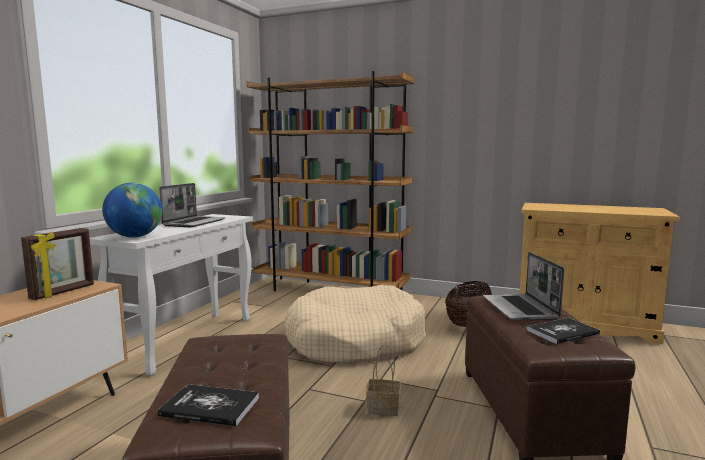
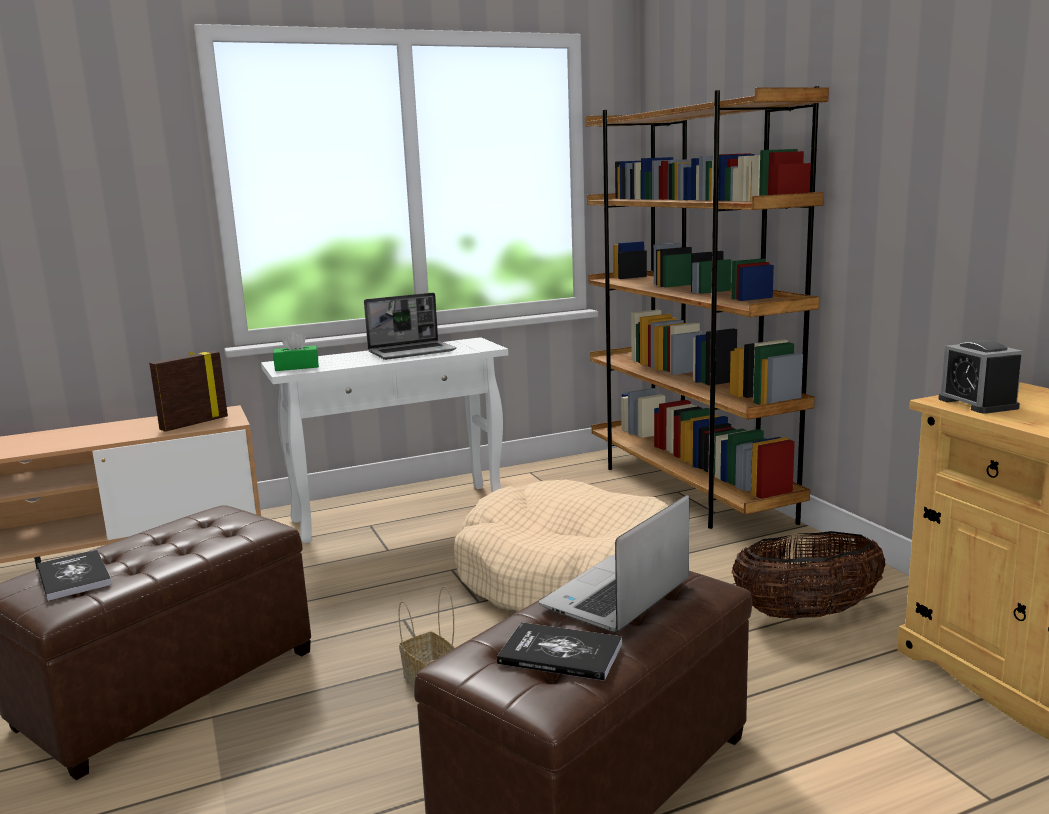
camera: 45 degrees right, 5 degrees up
(63, 292) = (193, 423): picture frame -> picture frame turned 150 degrees clockwise
(134, 237) = (297, 367): globe -> green tissue box
(543, 208) = (977, 403): none -> alarm clock

